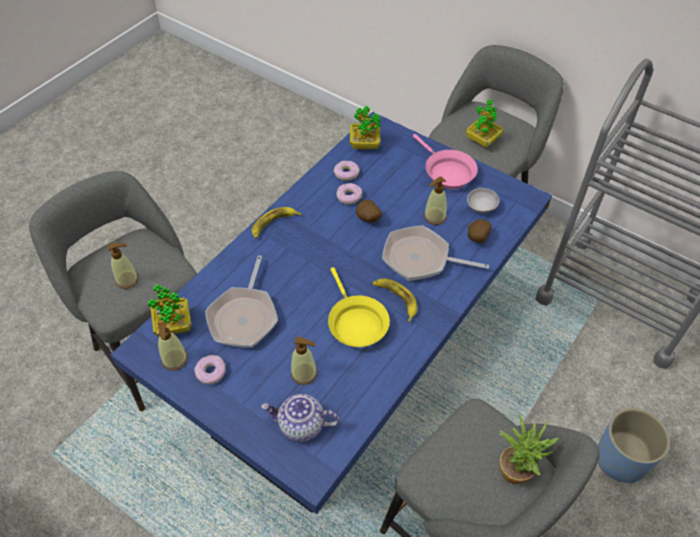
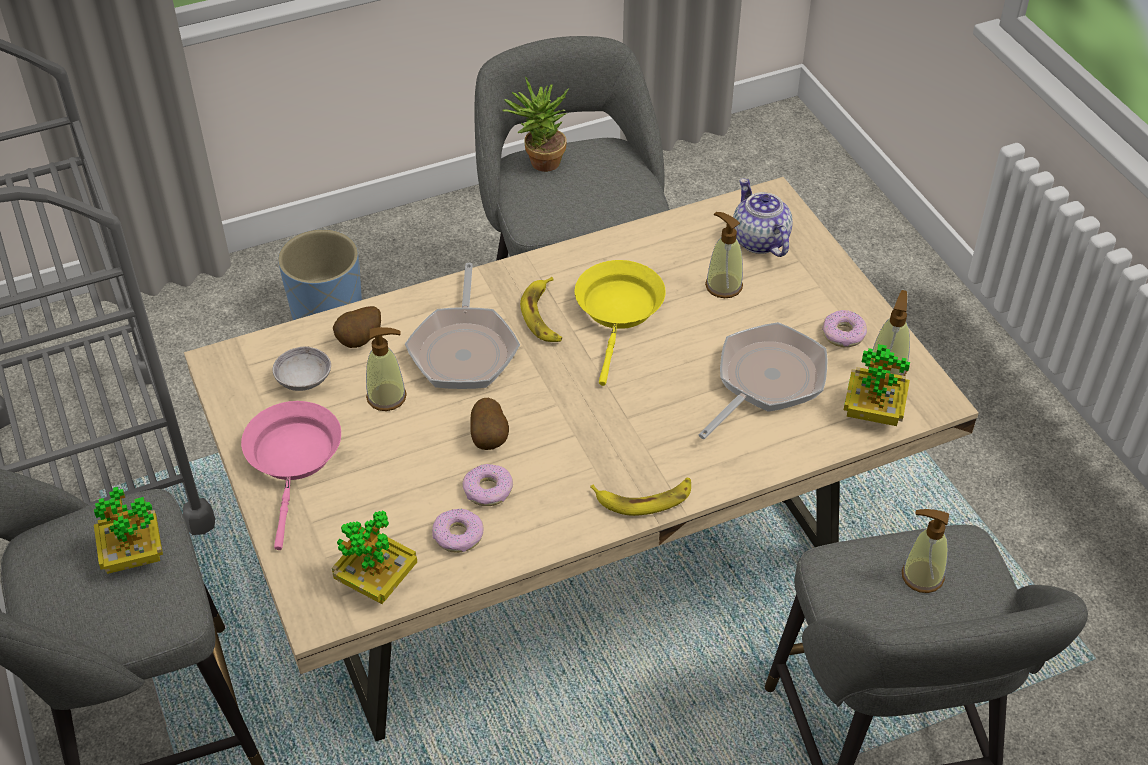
camera: 150 degrees left, 5 degrees down
(301, 426) = (759, 240): teapot -> teapot turned 150 degrees counterclockwise
(350, 367) = (576, 568): blue dining table -> beige dining table
(421, 259) = (464, 349): frying pan -> frying pan turned 45 degrees clockwise

